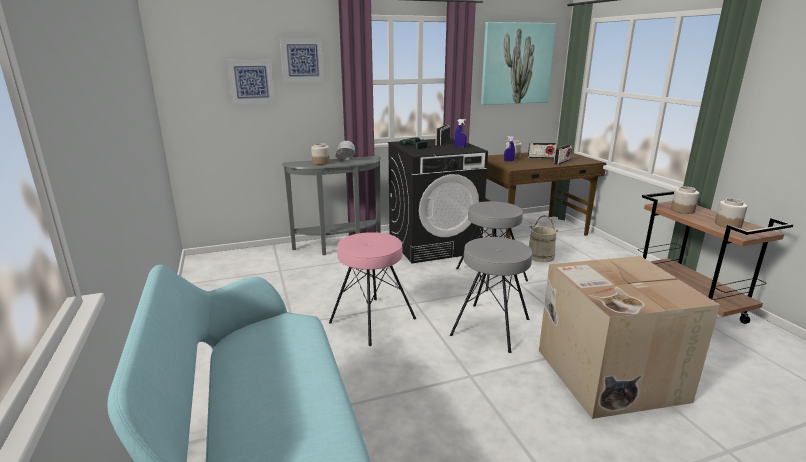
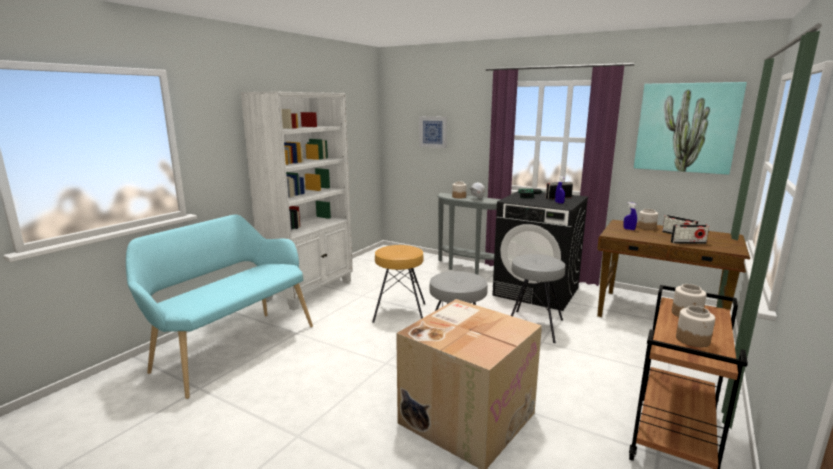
camera: 50 degrees right, 5 degrees down
(210, 353) = (310, 290): none -> white bookcase
(302, 60) = (468, 117): picture -> none
(372, 320) = (399, 312): pink stool -> brown stool
(540, 256) = (614, 335): beige bucket -> none

